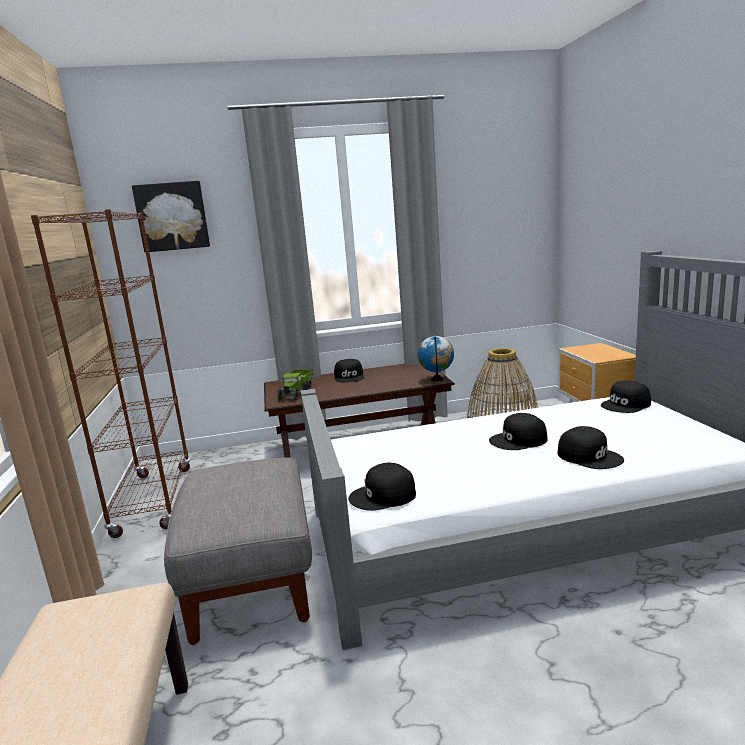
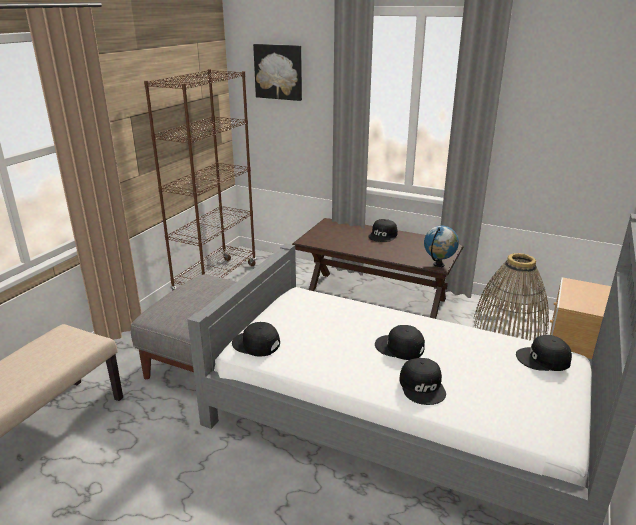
camera: 35 degrees right, 10 degrees up
(296, 392) = (329, 236): toy truck -> none

